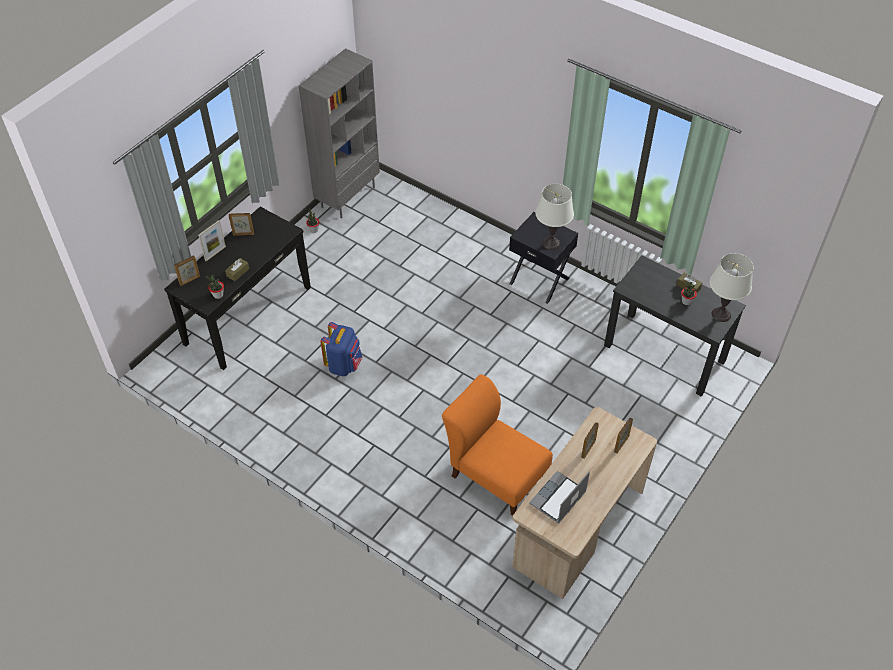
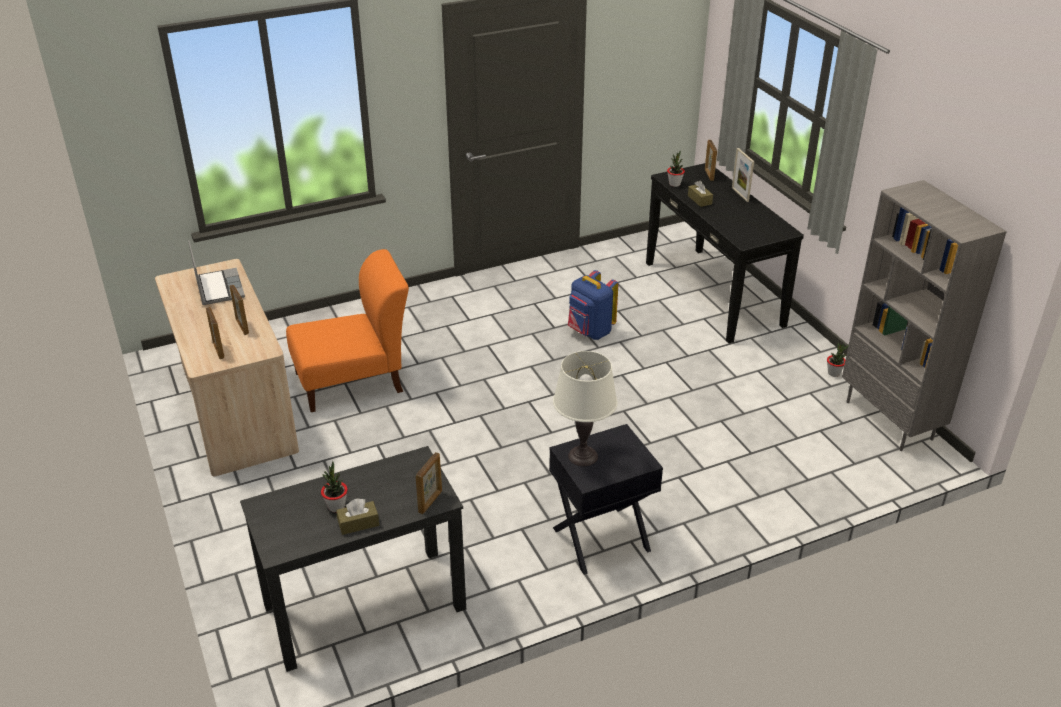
camera: 120 degrees right, 15 degrees down
(243, 234) = (760, 215): picture frame -> picture frame (430, 501)
(721, 314) = (278, 530): white table lamp -> none

